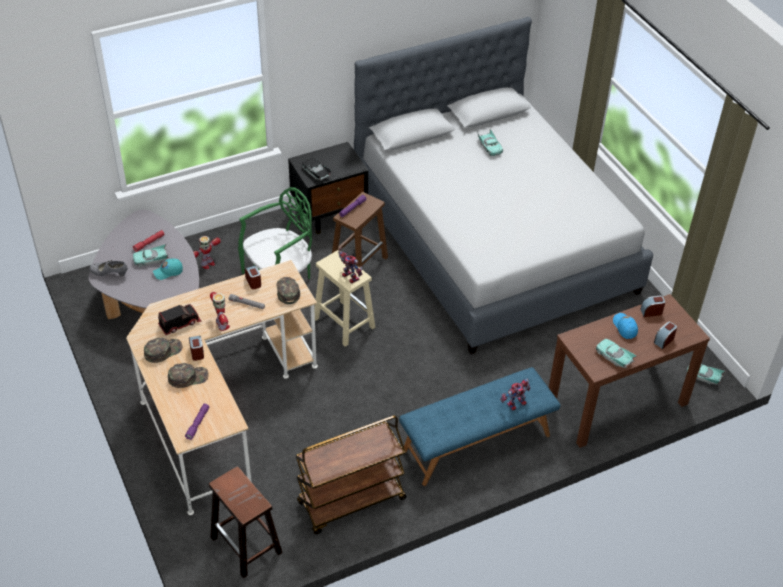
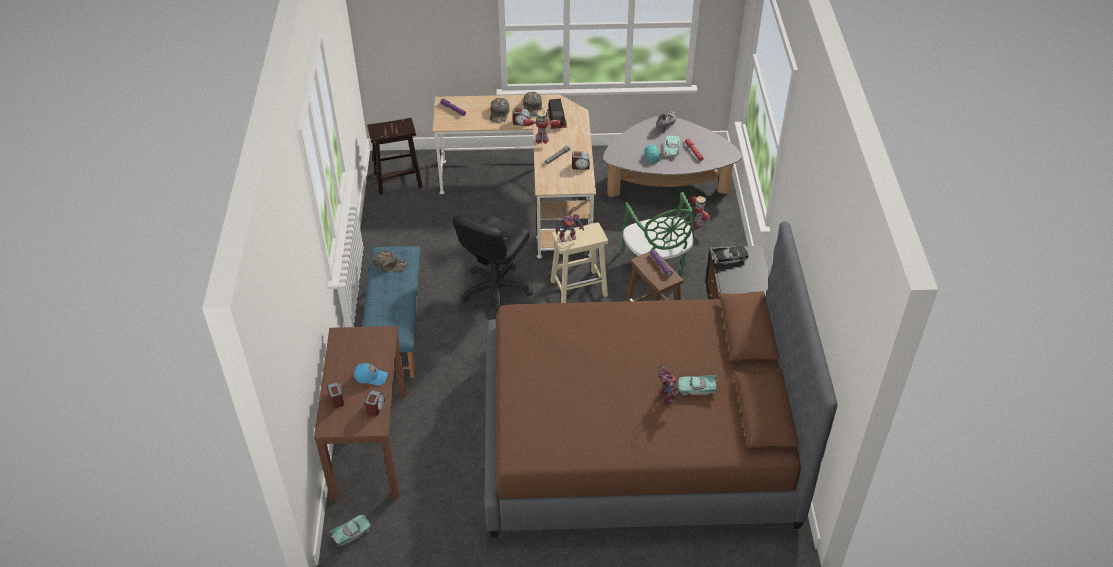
camera: 115 degrees right, 0 degrees up
(287, 291) = (558, 181): green cap -> green cap (390, 264)
(351, 502) = (394, 239): brown cart -> none
(380, 384) = (495, 289): none -> black office chair
(493, 240) = (637, 439): grey bed -> brown bed
(516, 405) = (375, 313): toy robot -> toy robot (665, 395)
(614, 357) = (344, 353): turquoise toy car -> none

